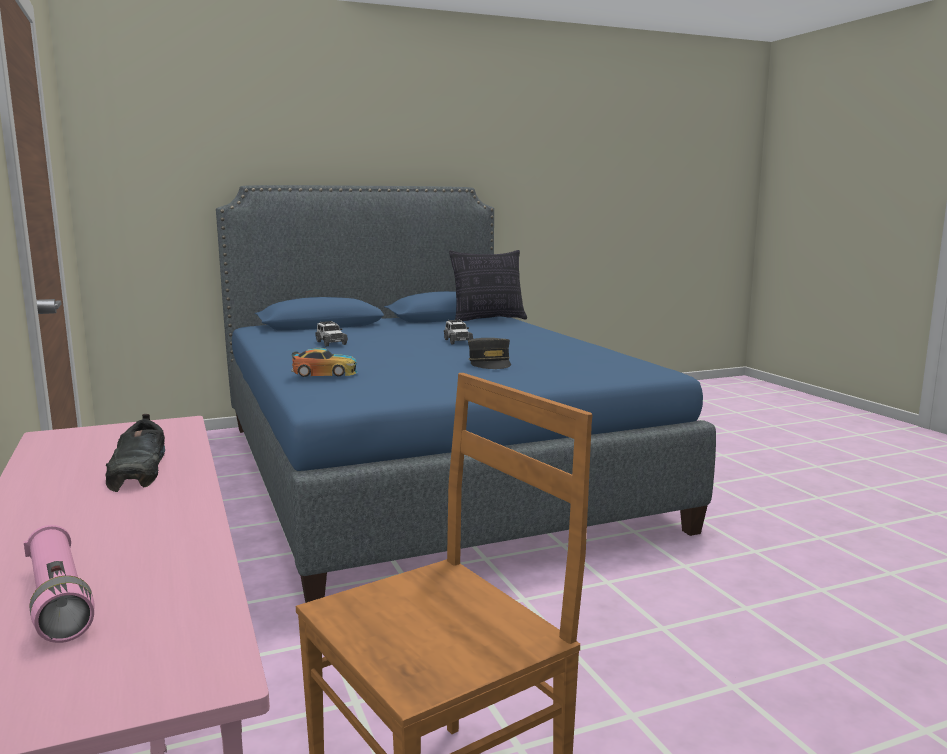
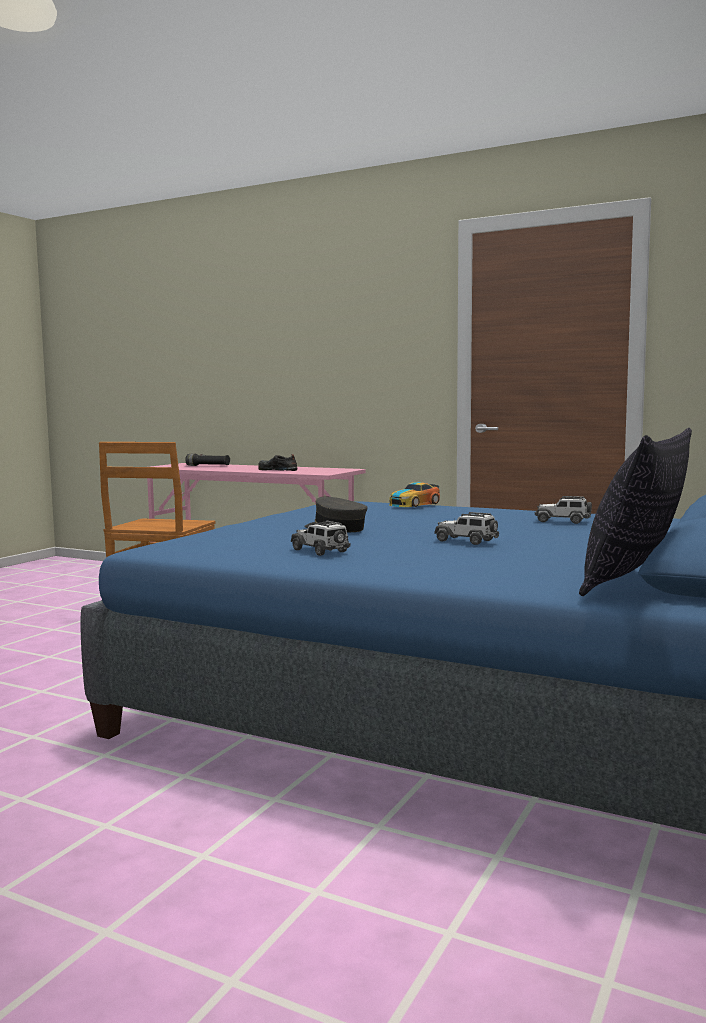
camera: 140 degrees right, 5 degrees down
(59, 600) = (208, 466): pink flashlight -> black flashlight
(557, 349) = (321, 551): none -> toy car

